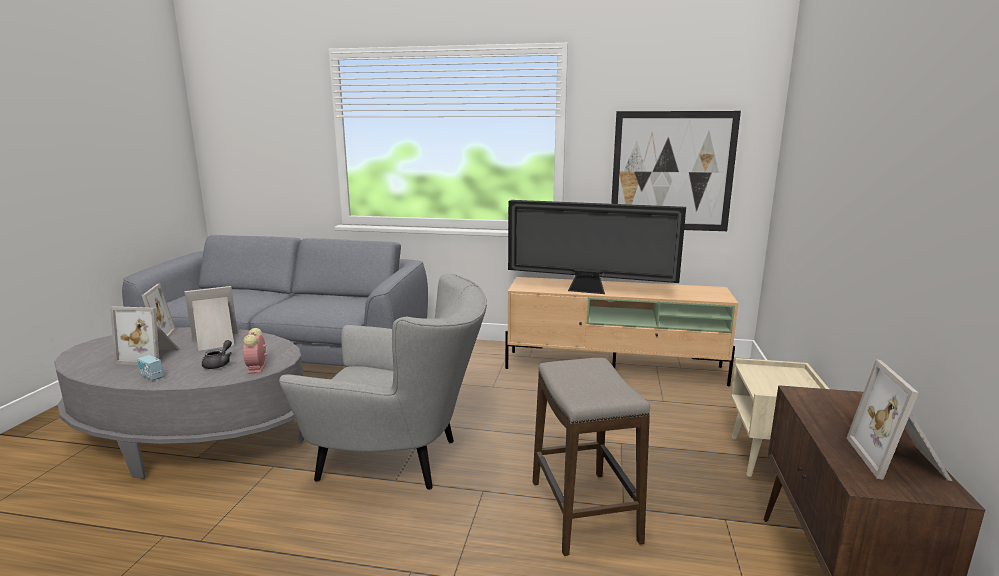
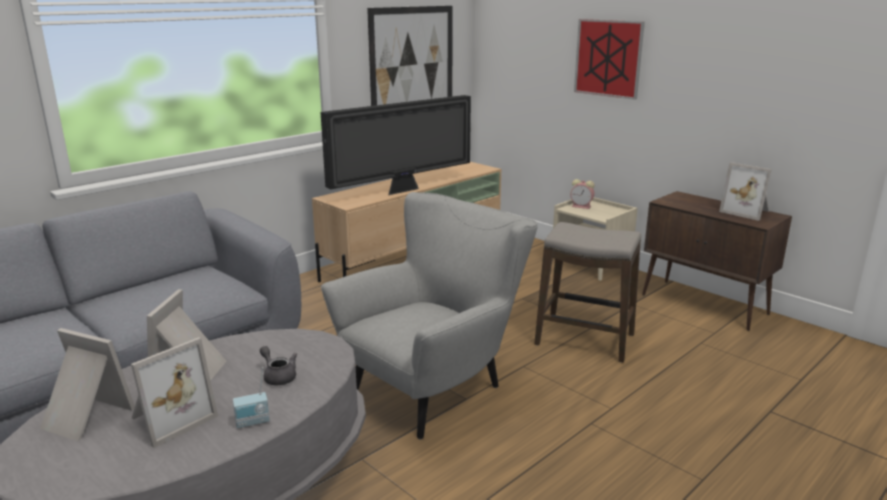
camera: 55 degrees left, 5 degrees up
(257, 368) = (328, 357): alarm clock -> alarm clock (582, 206)
(851, 176) = (608, 58): none -> picture

